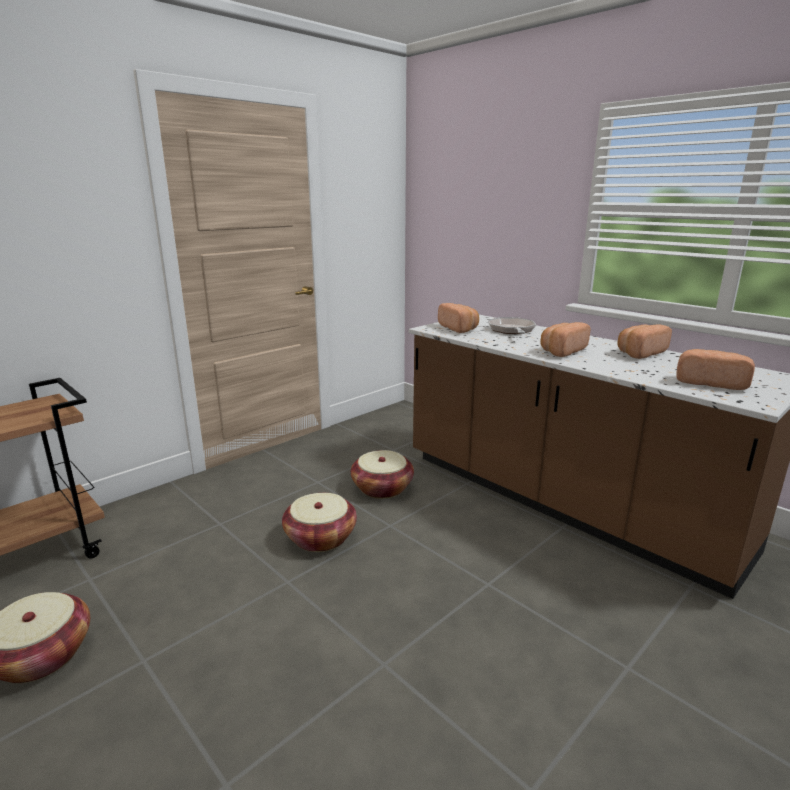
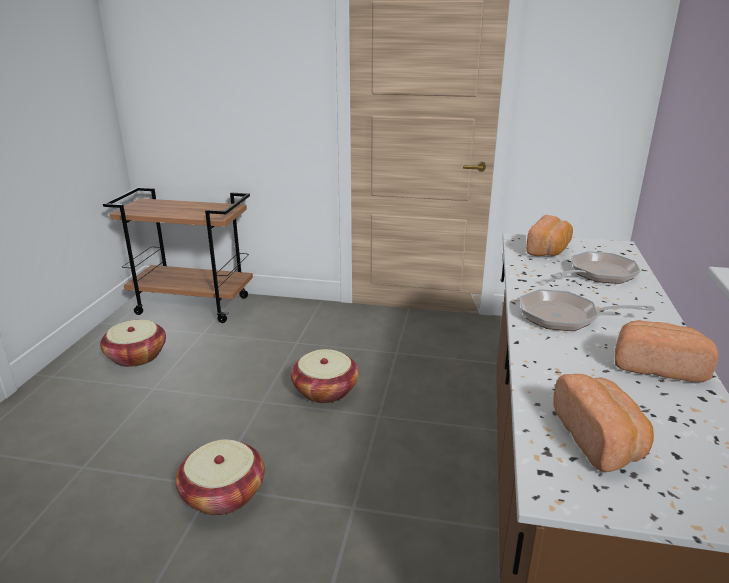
camera: 55 degrees right, 5 degrees up
(382, 488) = (429, 387): basket -> basket (223, 494)
(561, 351) = (565, 317): bread -> frying pan

